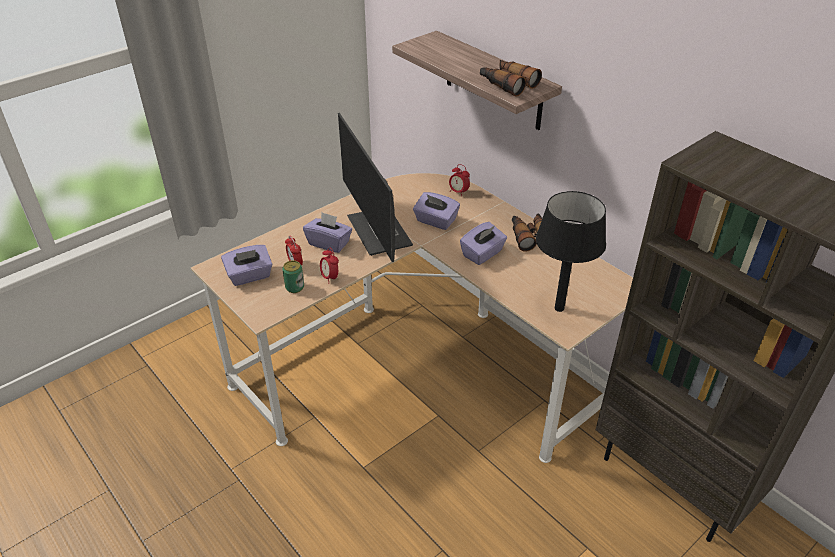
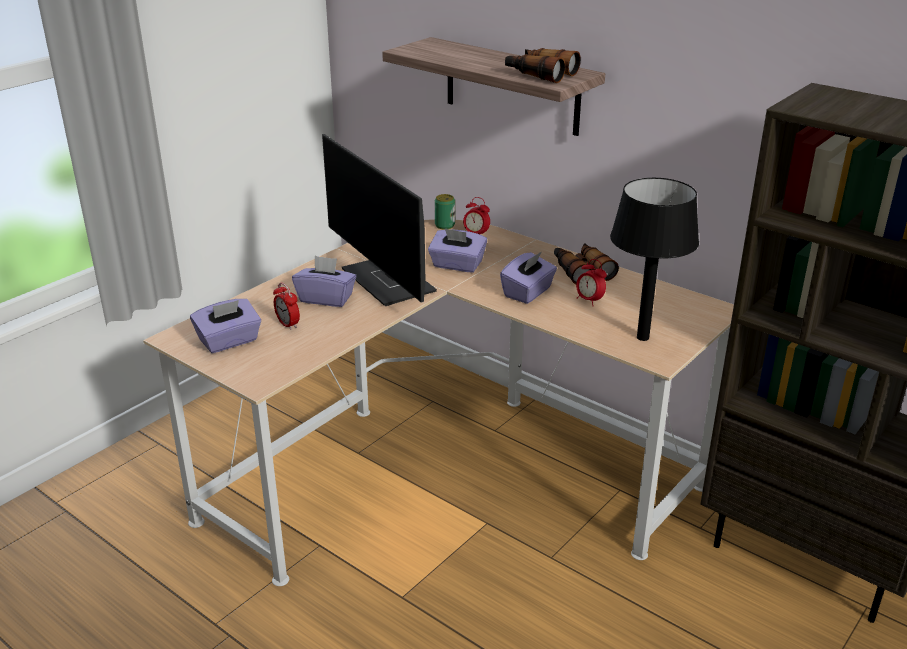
camera: 10 degrees left, 10 degrees down
(294, 287) = (294, 348): can -> can (445, 225)
(330, 278) = (339, 333): alarm clock -> alarm clock (589, 300)

